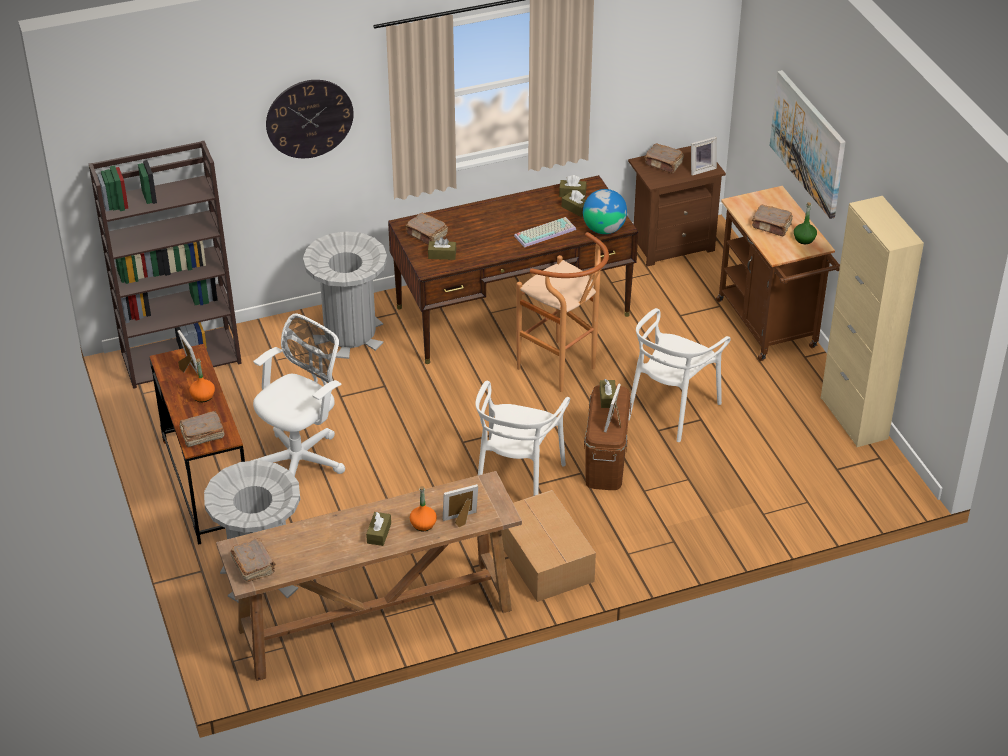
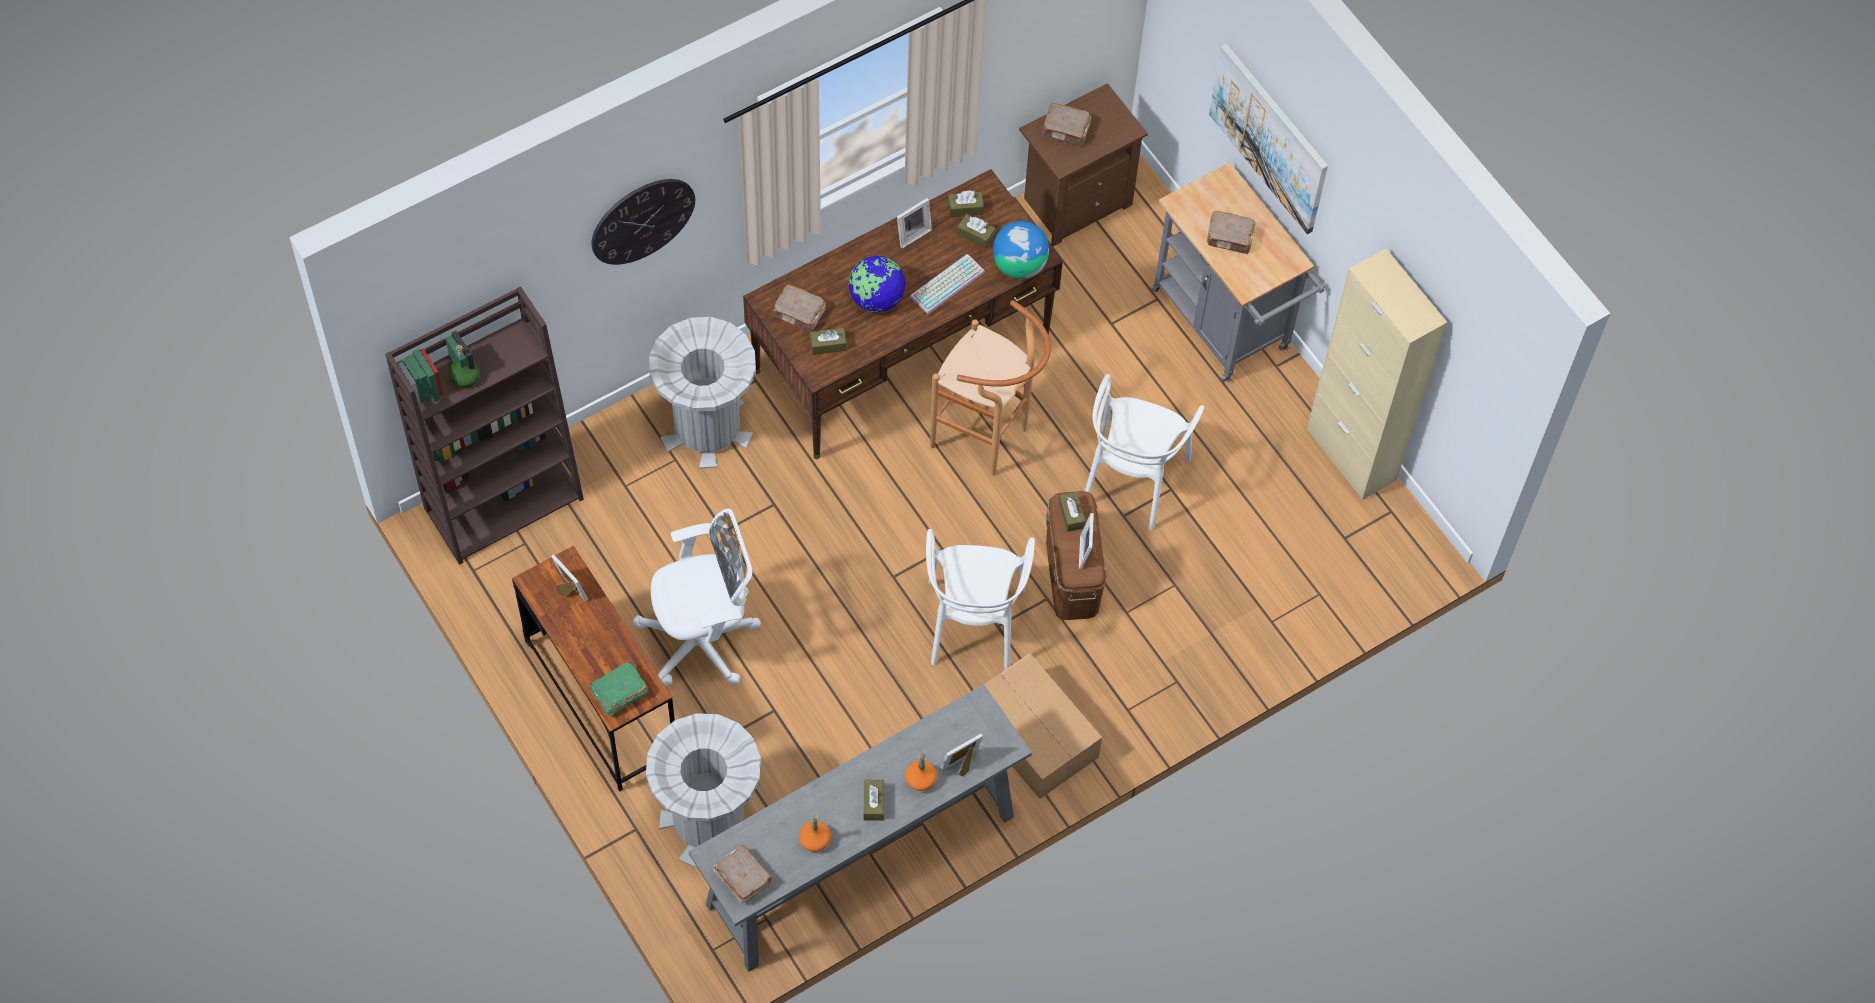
camera: 15 degrees left, 20 degrees up
(202, 435) = (619, 693): brown book -> green book
(203, 396) = (600, 631): orange bottle -> orange bottle (815, 840)
(300, 460) = (704, 640): white office chair -> white office chair turned 45 degrees clockwise
(374, 620) = (859, 861): brown console table -> grey console table
(487, 234) = (876, 299): none -> globe
(701, 169) = (1115, 131): picture frame -> picture frame (911, 233)
(770, 328) = (1226, 326): brown cart -> grey cart
(804, 239) = (1274, 253): green bottle -> green bottle (465, 378)

